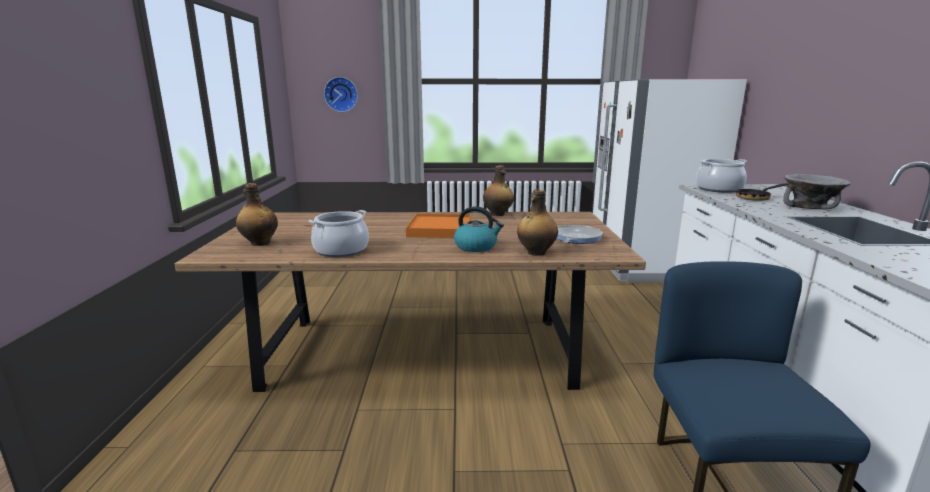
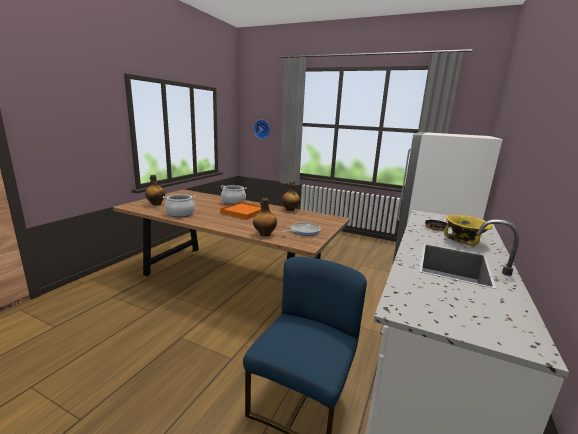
camera: 25 degrees right, 0 degrees up
(476, 246) = (242, 225): kettle -> none
(718, 189) = (430, 217): cooking pot -> cooking pot (233, 202)
(809, 207) = (463, 241): grey bowl -> yellow bowl

